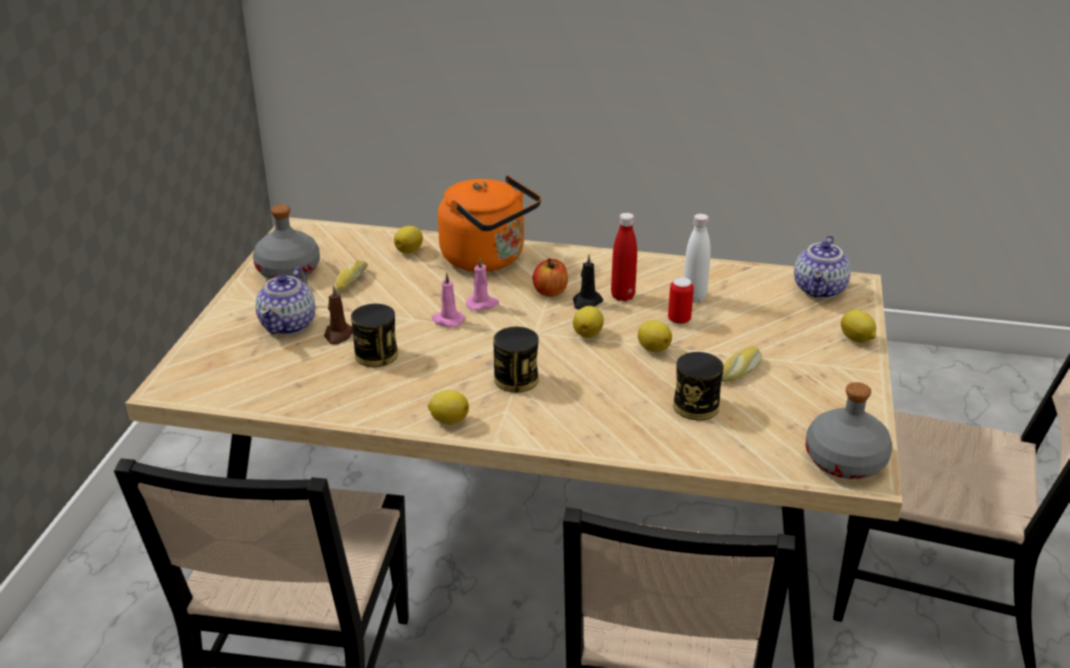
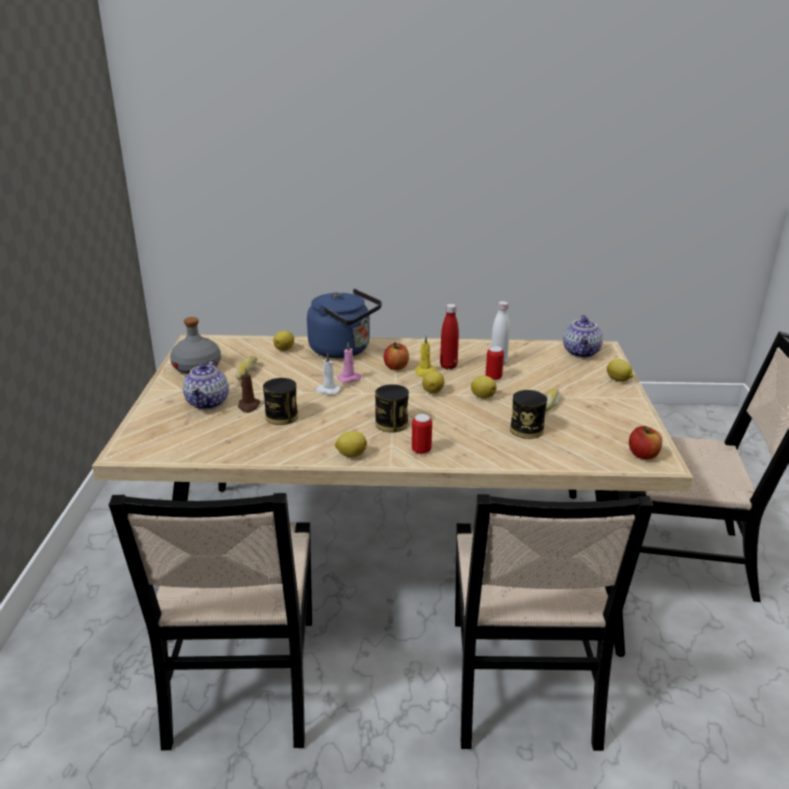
camera: 10 degrees left, 5 degrees down
(447, 320) = (327, 390): pink candle -> white candle
(488, 259) = (343, 350): orange kettle -> blue kettle
(542, 423) = (421, 450): none -> can
(586, 302) = (424, 372): black candle -> yellow candle
(845, 461) = (643, 455): grey bottle -> apple

